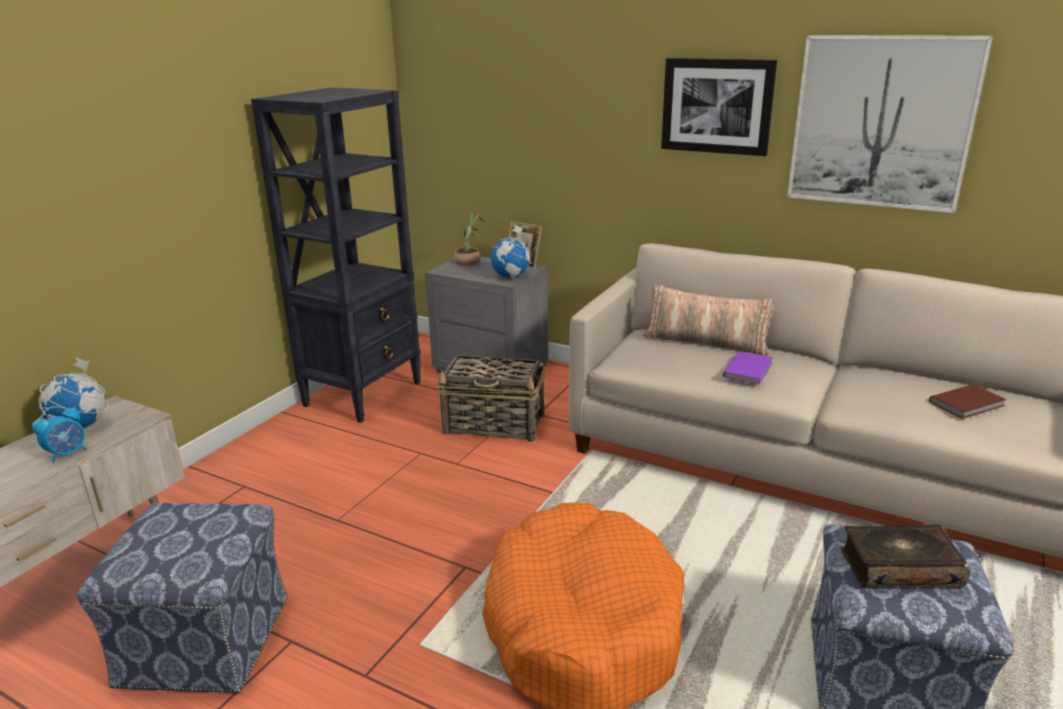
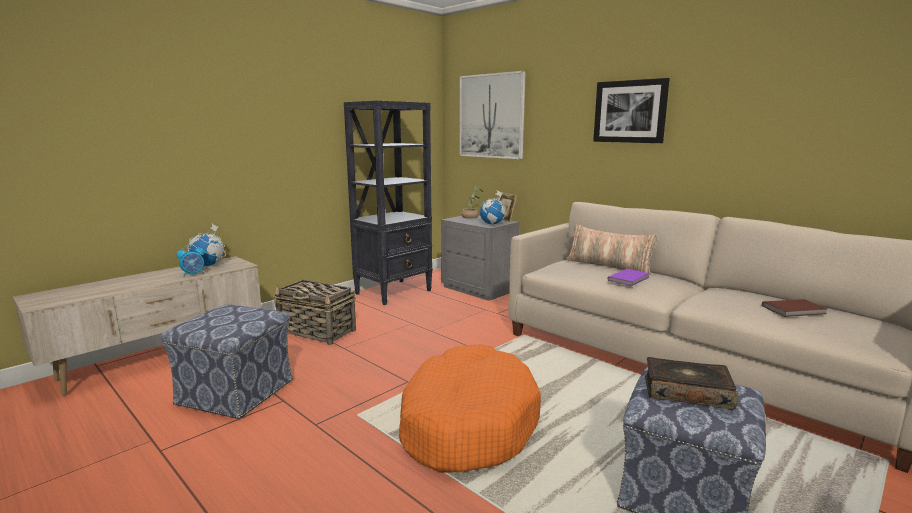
camera: 15 degrees right, 10 degrees down
(495, 424) = (466, 315): basket -> basket (318, 332)
(881, 123) = (743, 116): picture -> picture (491, 116)

